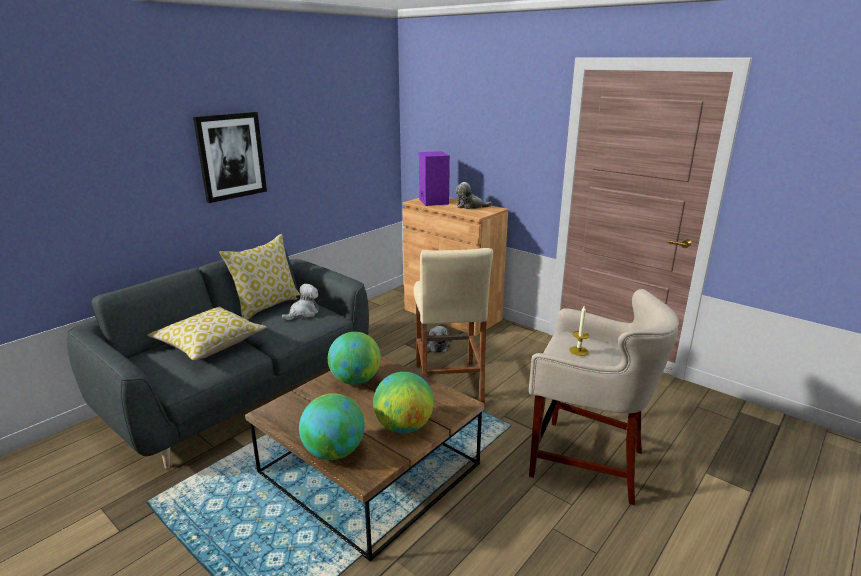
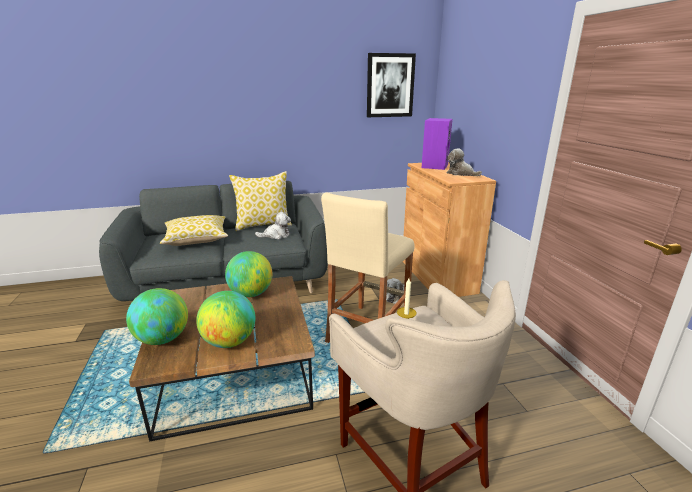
camera: 35 degrees right, 0 degrees up
(231, 156) = (261, 106): picture -> picture (390, 85)

